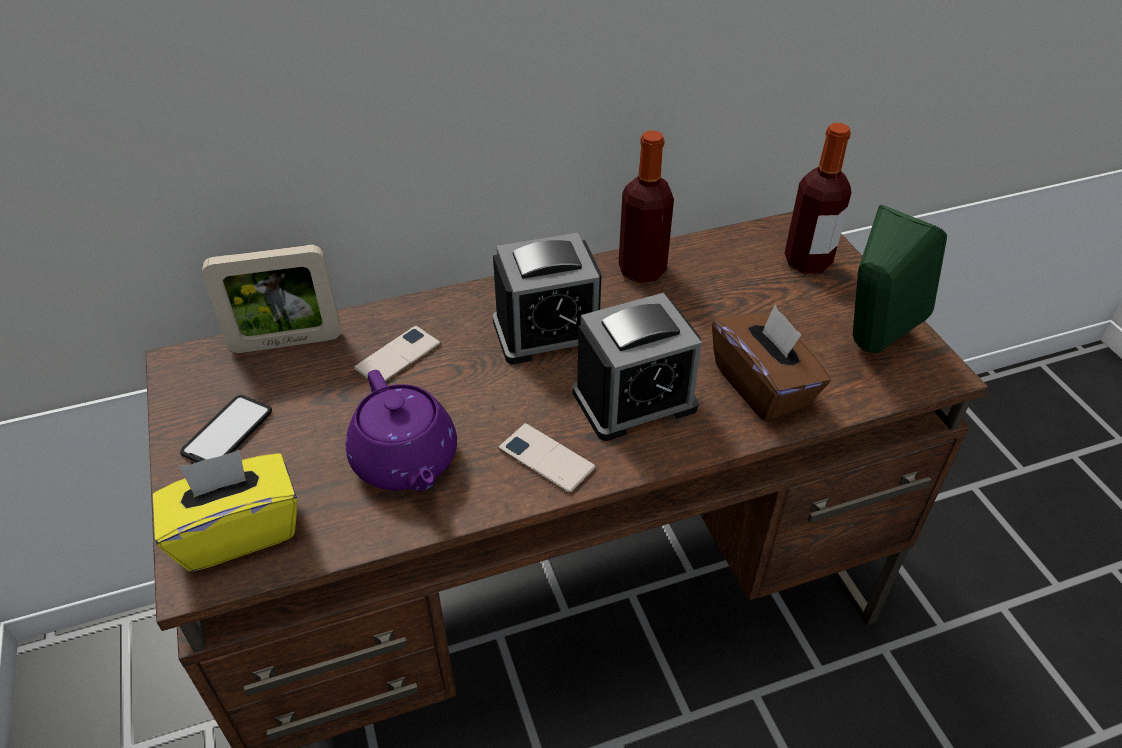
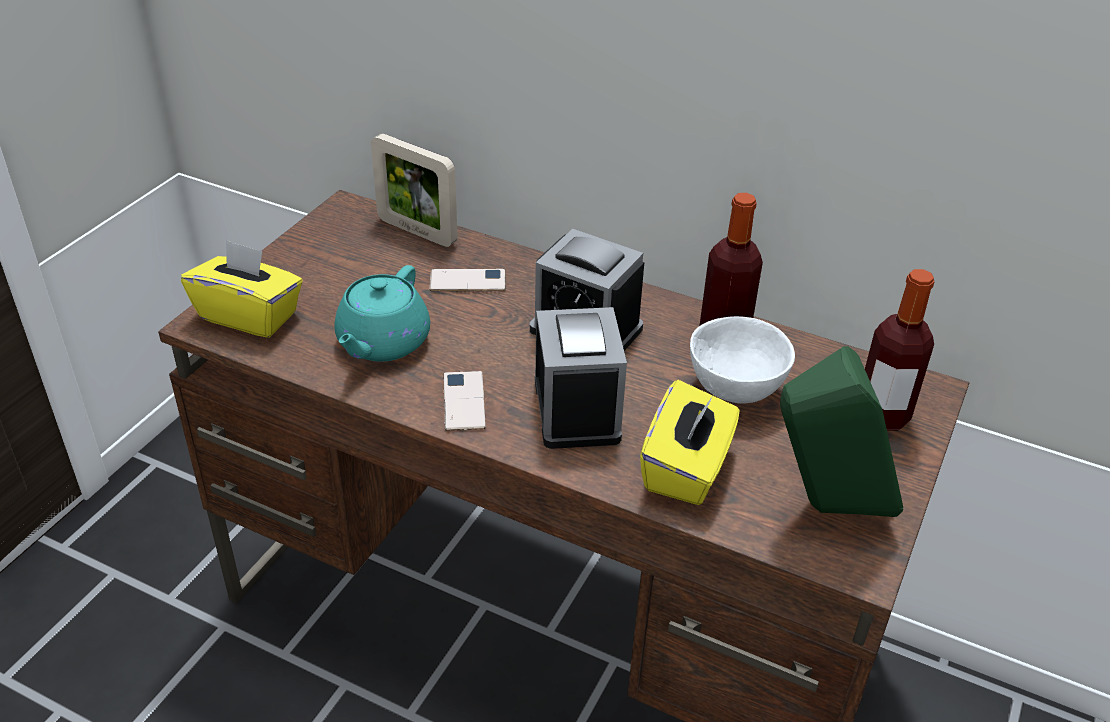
camera: 45 degrees right, 5 degrees down
(227, 432) = (316, 261): phone -> none
(405, 461) = (382, 343): purple teapot -> turquoise teapot
(634, 400) = (576, 410): alarm clock -> alarm clock turned 120 degrees counterclockwise
(709, 307) = (736, 391): none -> white bowl
(763, 386) = (687, 469): brown tissue box -> yellow tissue box

